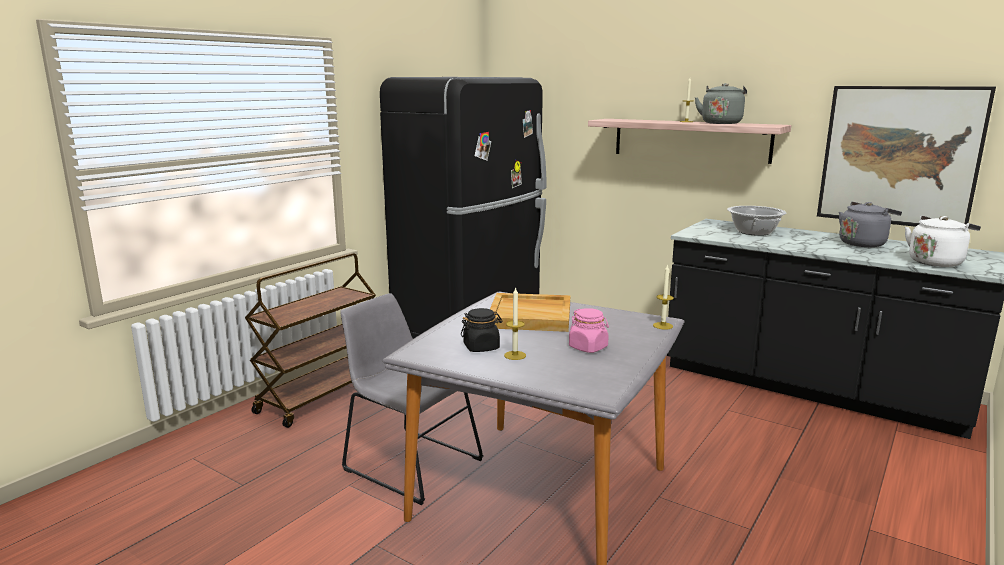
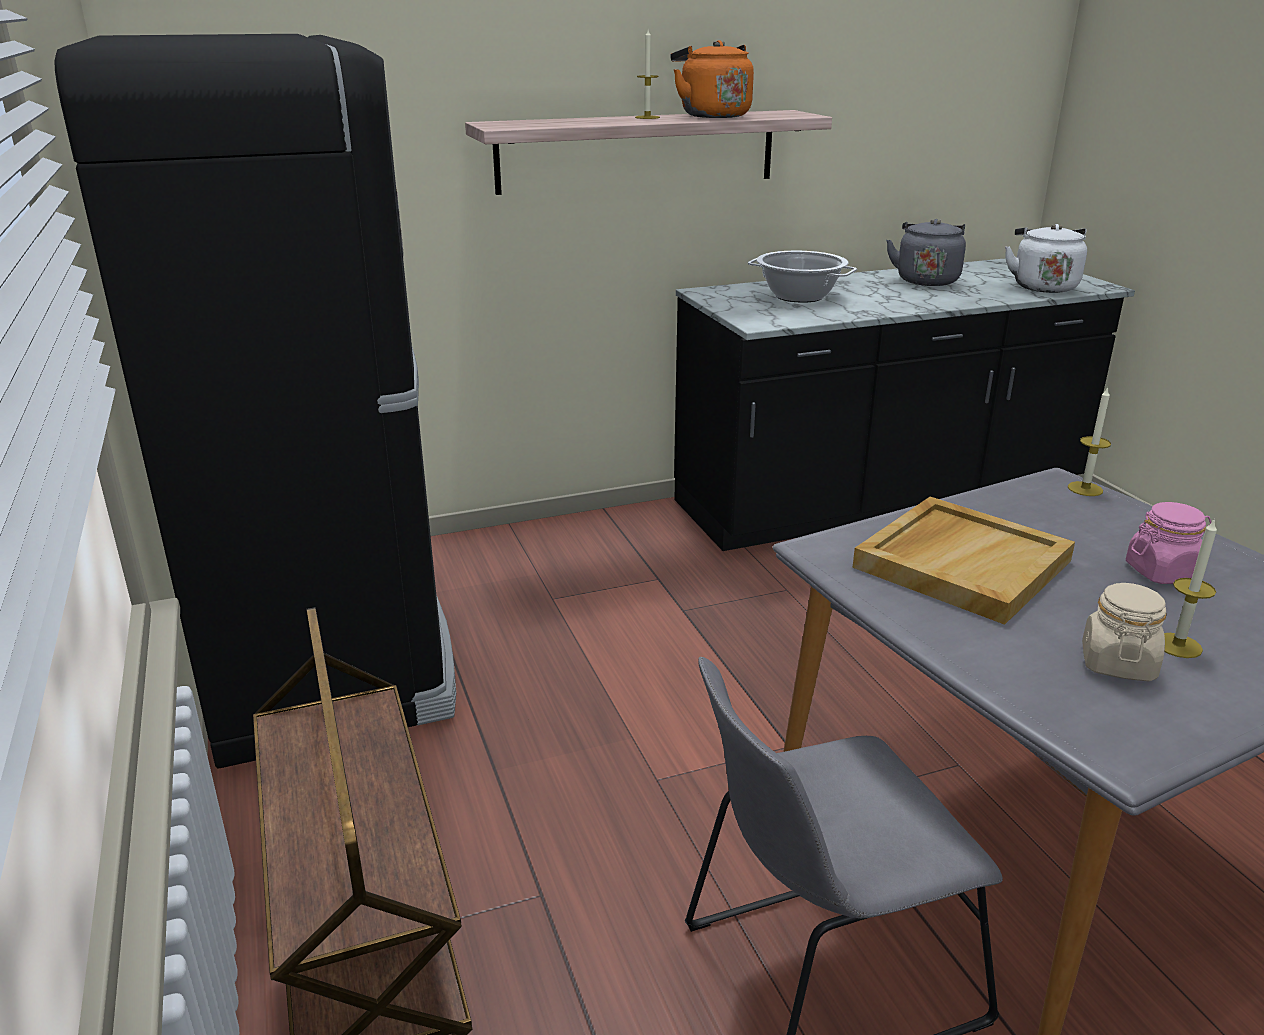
camera: 55 degrees left, 10 degrees up
(481, 347) = (1117, 663): black jar -> beige jar
(721, 123) = (712, 115): grey kettle -> orange kettle
(899, 156) = (924, 146): picture -> none

